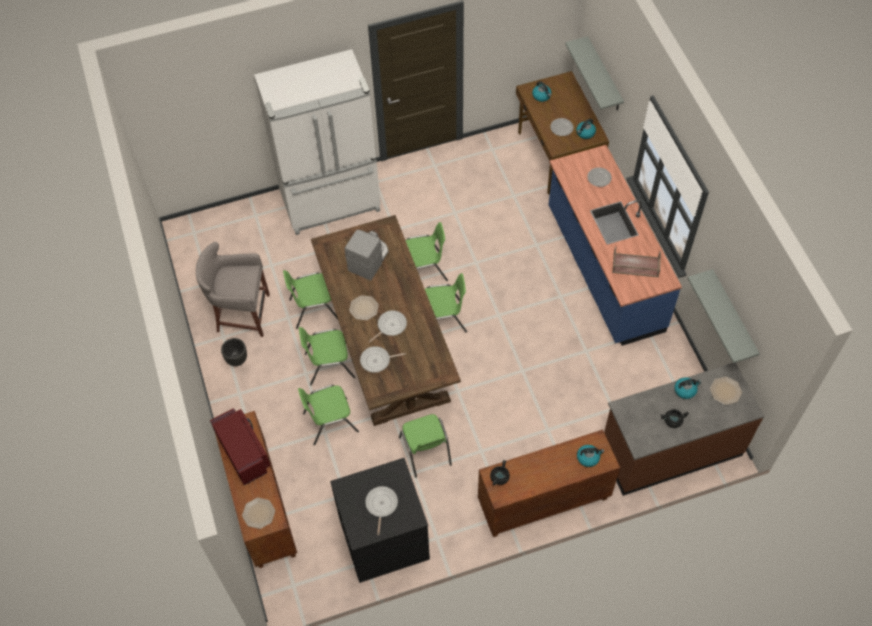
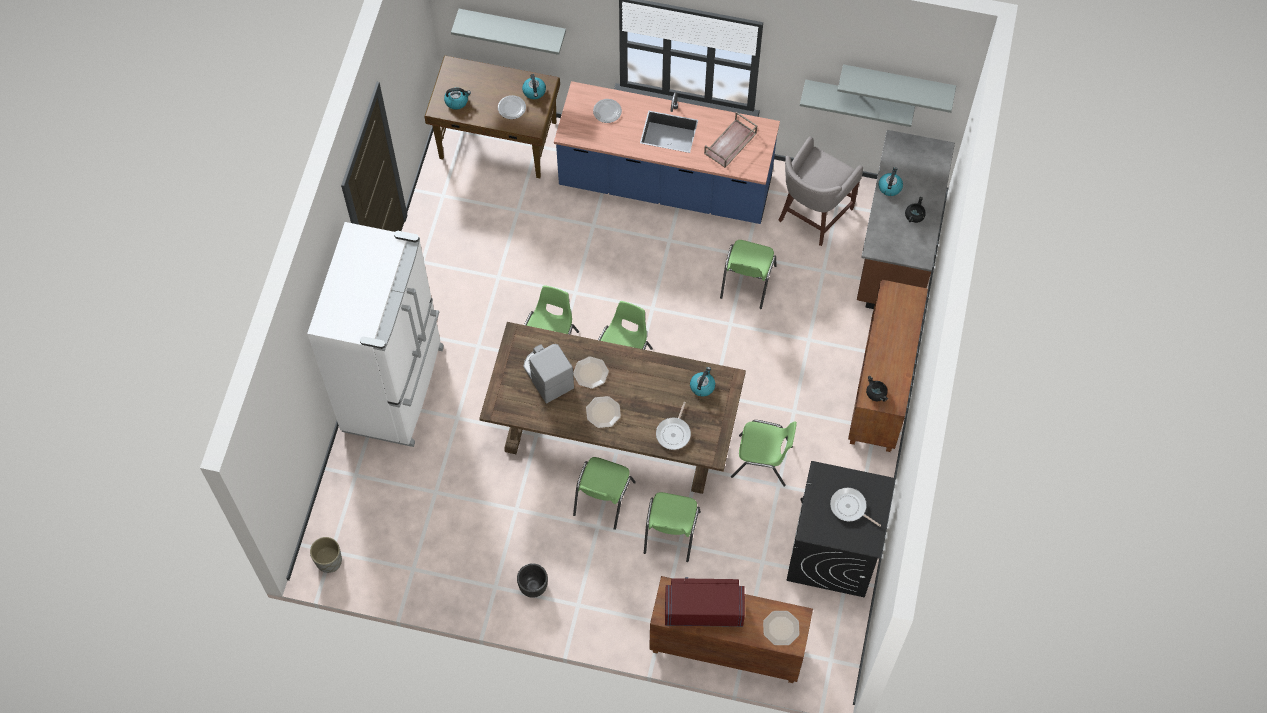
camera: 60 degrees left, 5 degrees up
(186, 235) = (328, 561): none -> grey planter
(241, 314) = (478, 554): grey stool -> grey stool (813, 215)
(313, 309) = (522, 478): green chair -> green chair (746, 282)
(390, 326) = (641, 399): frying pan -> none
(588, 457) = (902, 308): kettle -> kettle (702, 386)
(725, 391) = (911, 156): plate -> plate (591, 373)
(755, 325) = (897, 82): none -> grey shelf

